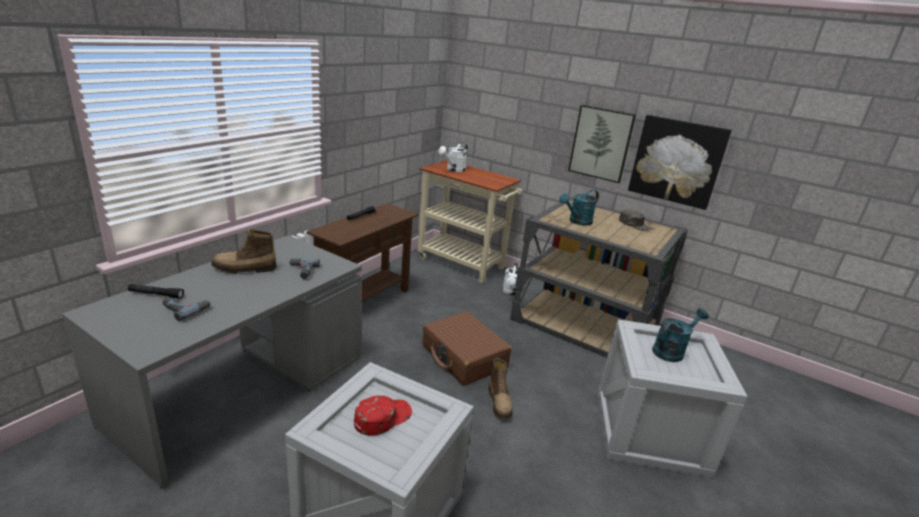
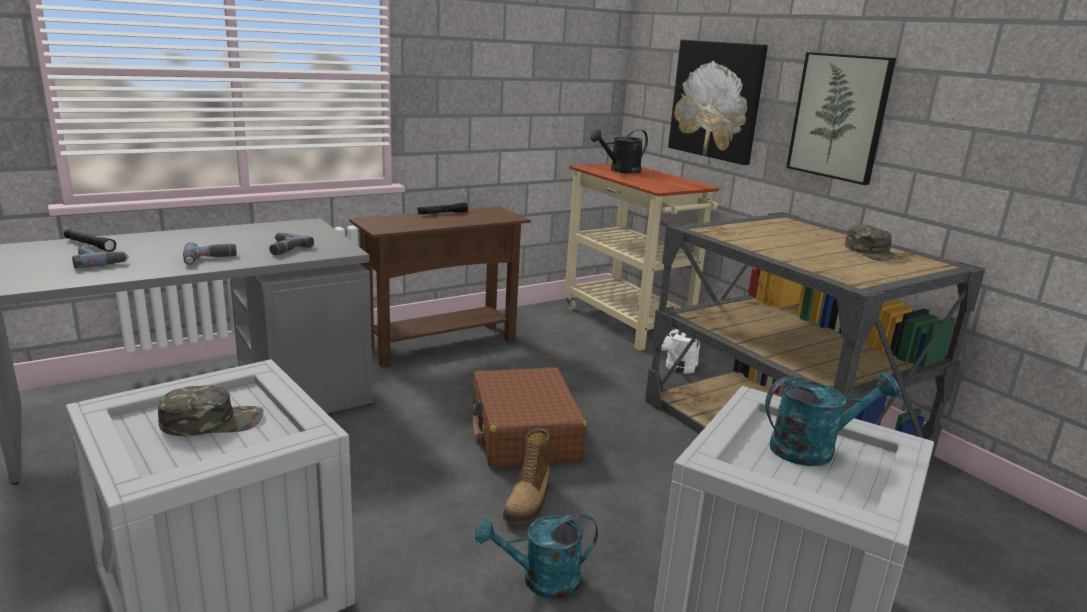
camera: 25 degrees right, 5 degrees down
(244, 269) = (218, 238): boot -> none
(265, 291) = (210, 259): none -> power drill
(382, 417) = (212, 421): red cap -> green cap
(454, 170) = (620, 171): white watering can -> black watering can
(577, 222) = (757, 238): turquoise watering can -> turquoise watering can (540, 581)
(677, 161) = (968, 138): picture -> picture (716, 100)

